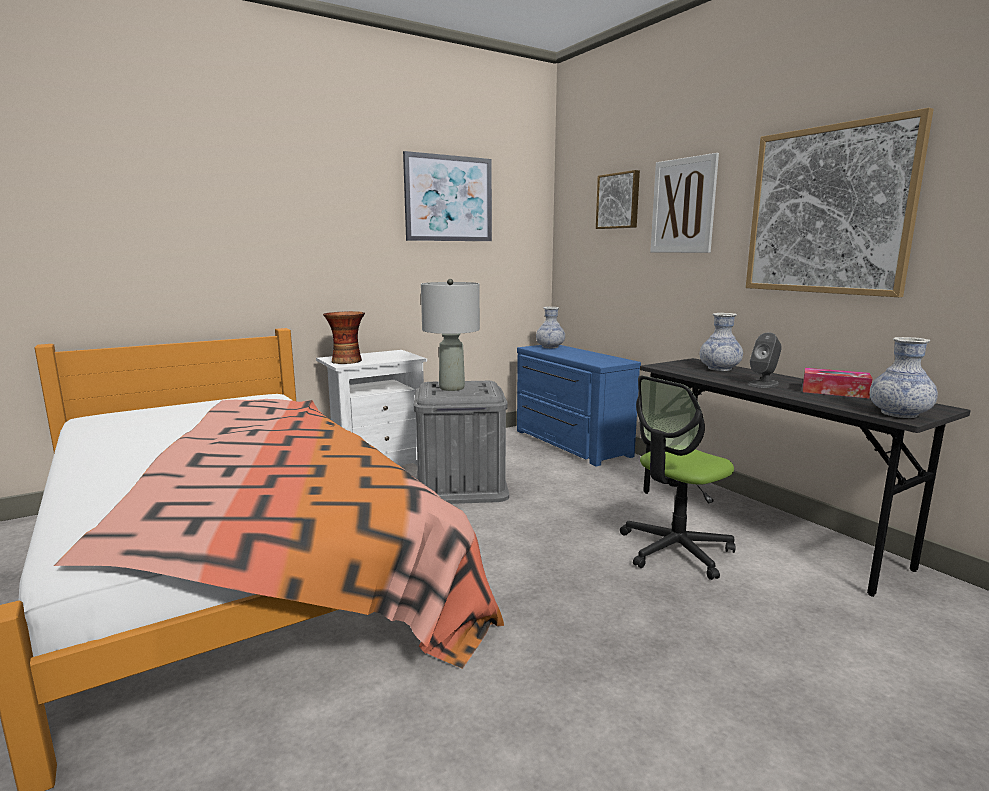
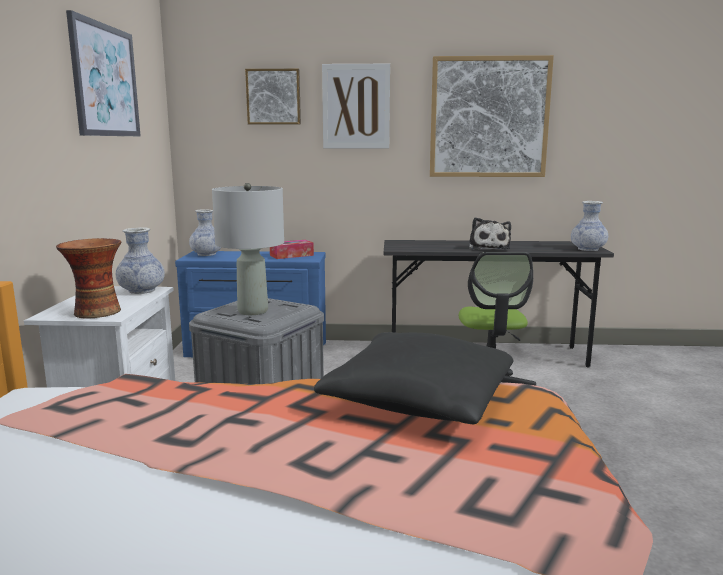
camera: 55 degrees left, 0 degrees up
(333, 462) = (419, 401): none -> black pillow
(719, 369) = (430, 243): vase -> vase (142, 291)
(763, 384) = (488, 247): grey speaker -> plush toy
(834, 392) = (527, 244): tissue box -> tissue box (291, 255)

